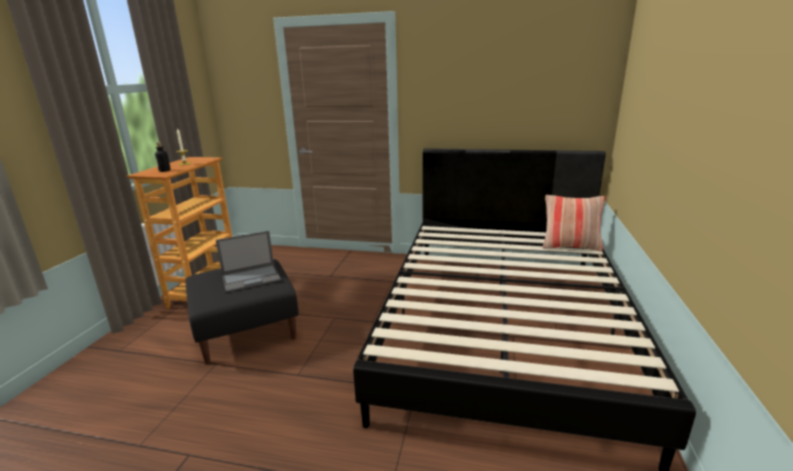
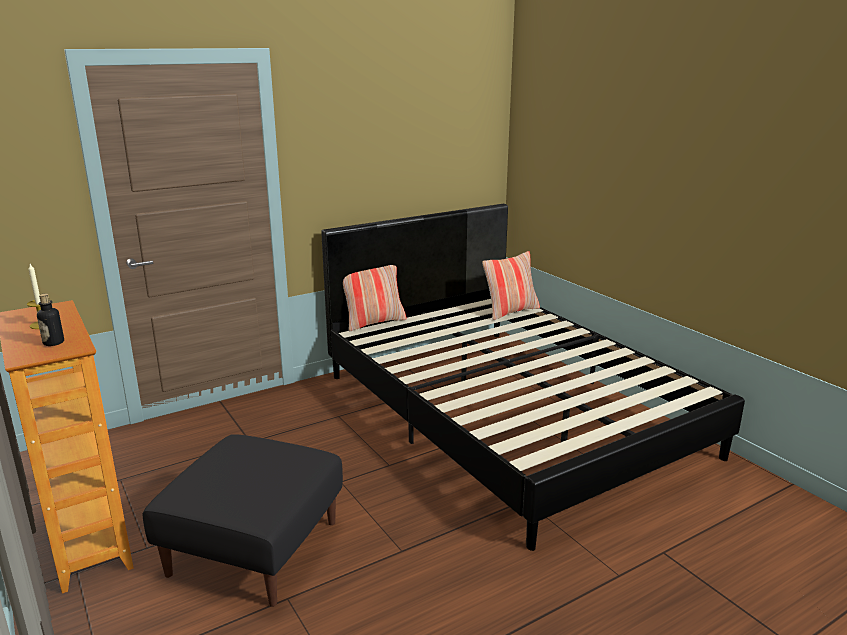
camera: 45 degrees left, 0 degrees up
(252, 278) = (262, 463): laptop -> none
(455, 226) = (374, 322): none -> pillow

